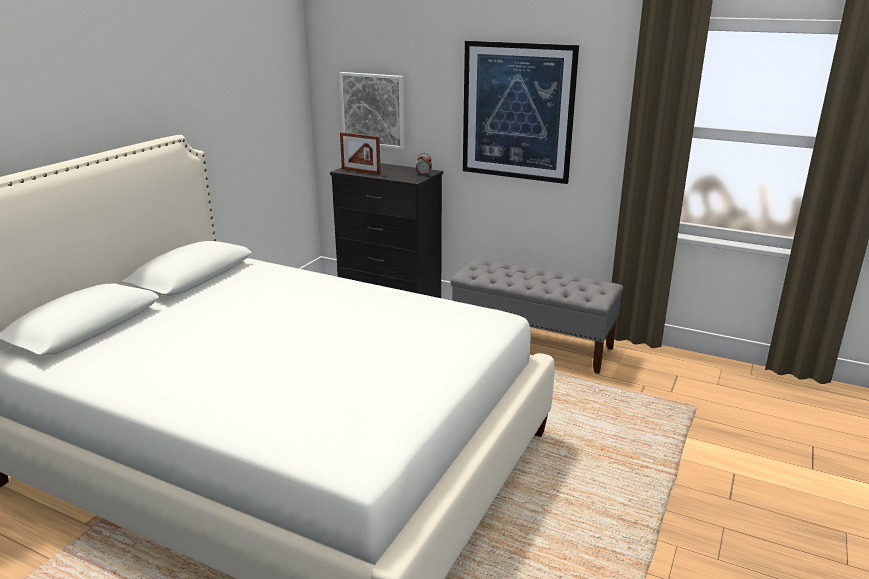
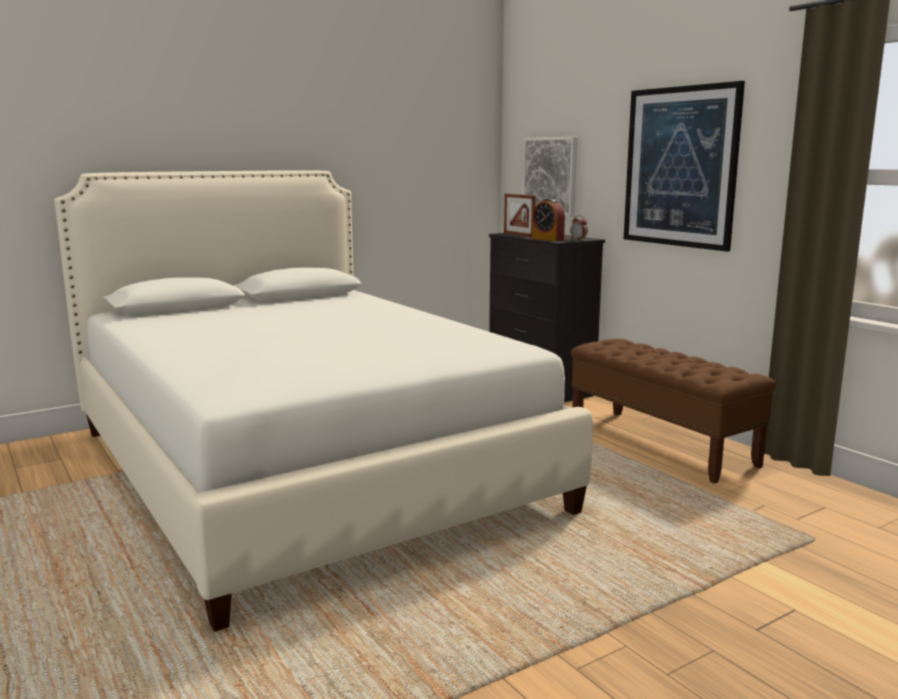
camera: 30 degrees right, 10 degrees down
(398, 177) = (547, 239): none -> alarm clock
(532, 344) = (660, 444): grey bench -> brown bench

